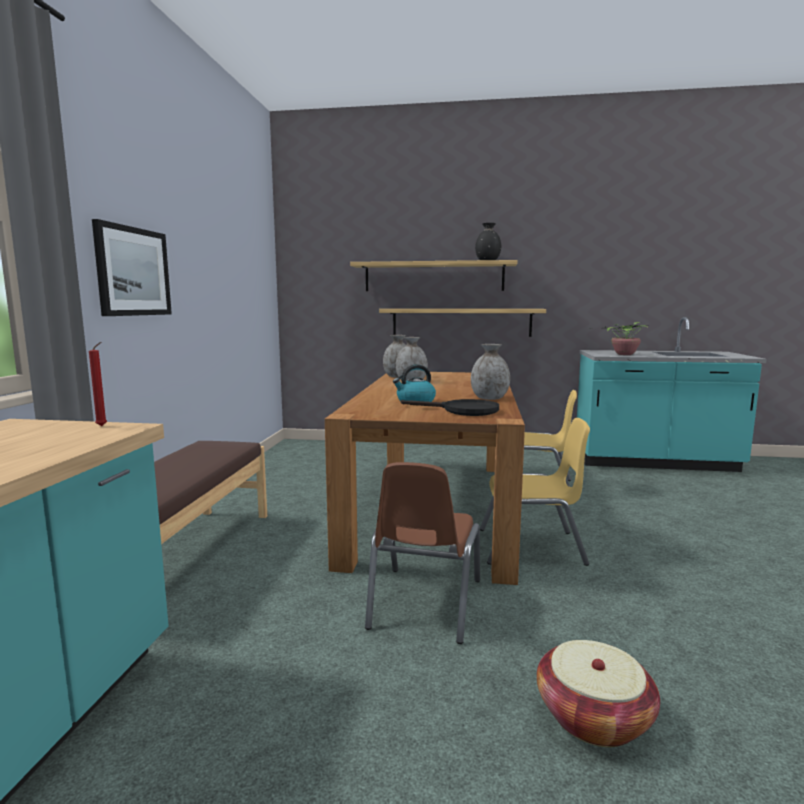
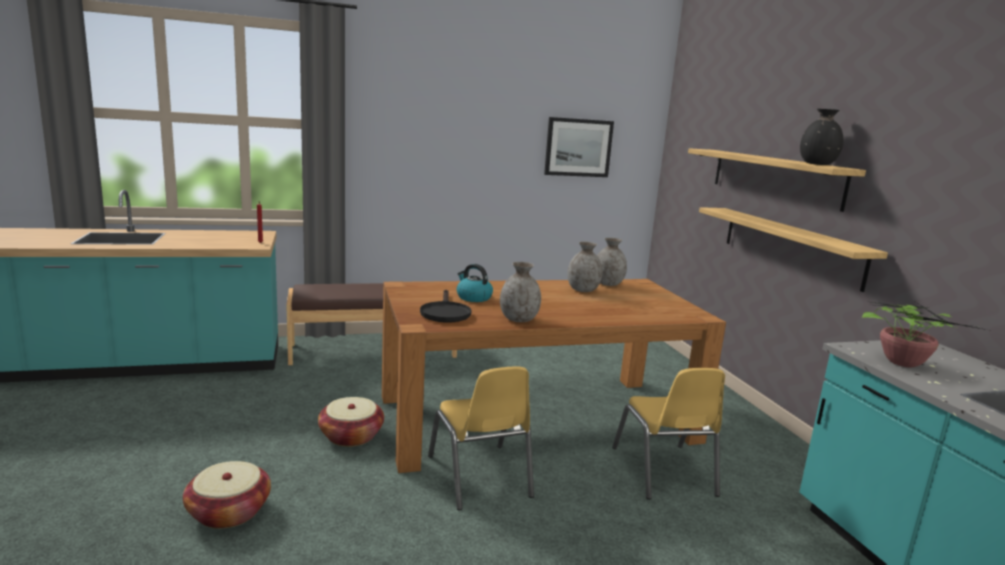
camera: 65 degrees right, 5 degrees up
(133, 272) = (418, 154): picture -> picture (578, 147)
(424, 603) = (351, 436): brown chair -> basket

